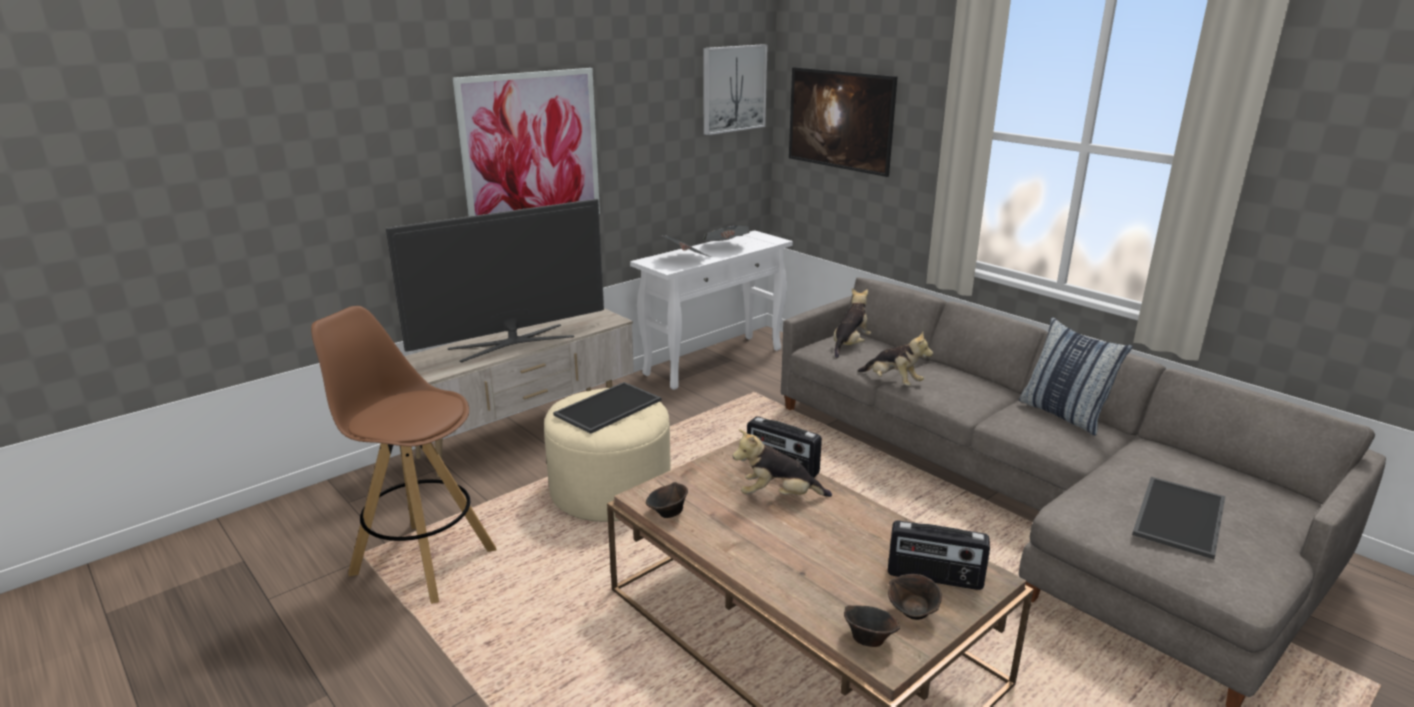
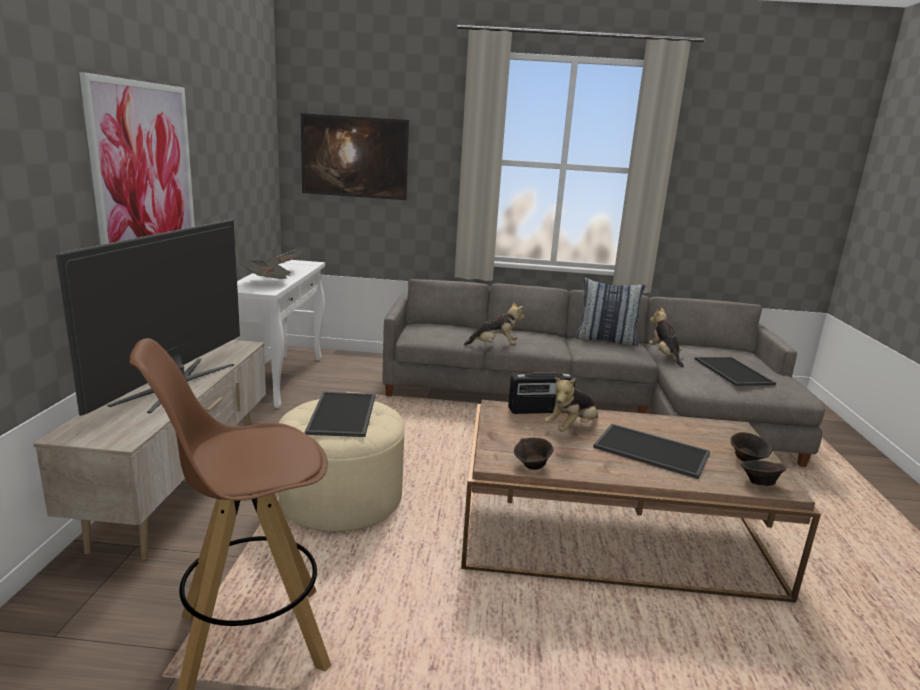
camera: 45 degrees left, 5 degrees down
(733, 88) = (260, 128): picture -> none
(818, 553) = (653, 450): none -> tray
(850, 345) = (433, 330): plush toy -> plush toy (664, 356)
(934, 578) = (719, 438): radio -> none

